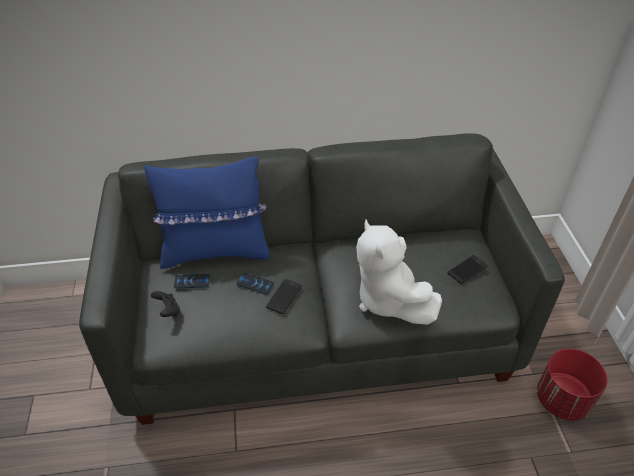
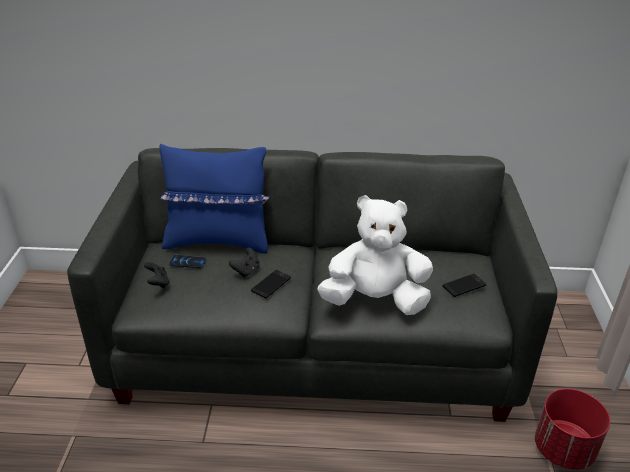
camera: 10 degrees right, 10 degrees down
(255, 284) = (246, 271): phone -> black game controller
(388, 299) = (375, 300): white plush toy -> white plush toy turned 105 degrees clockwise

